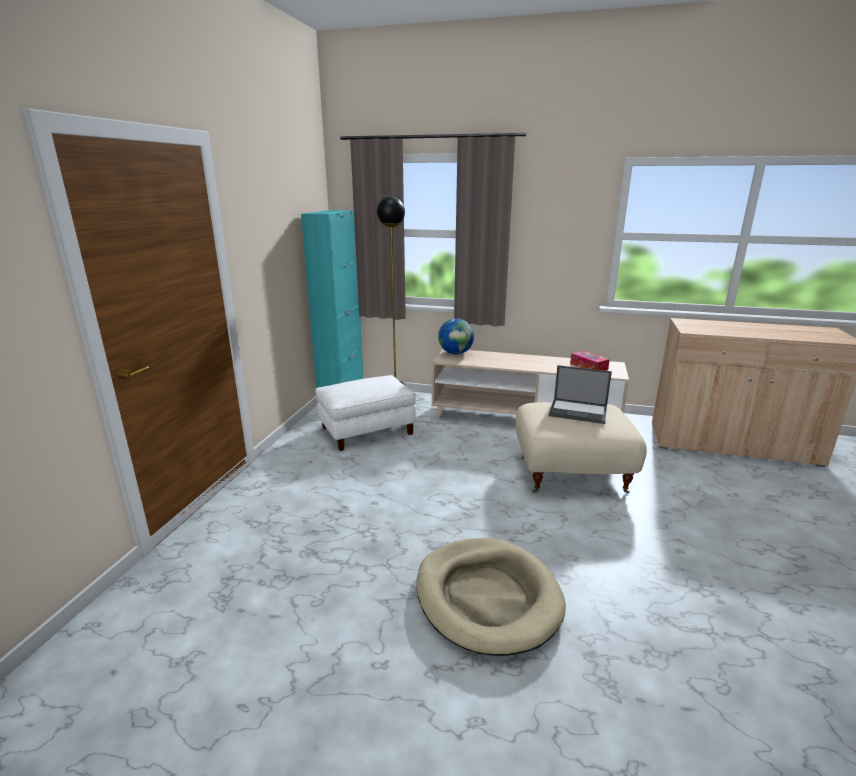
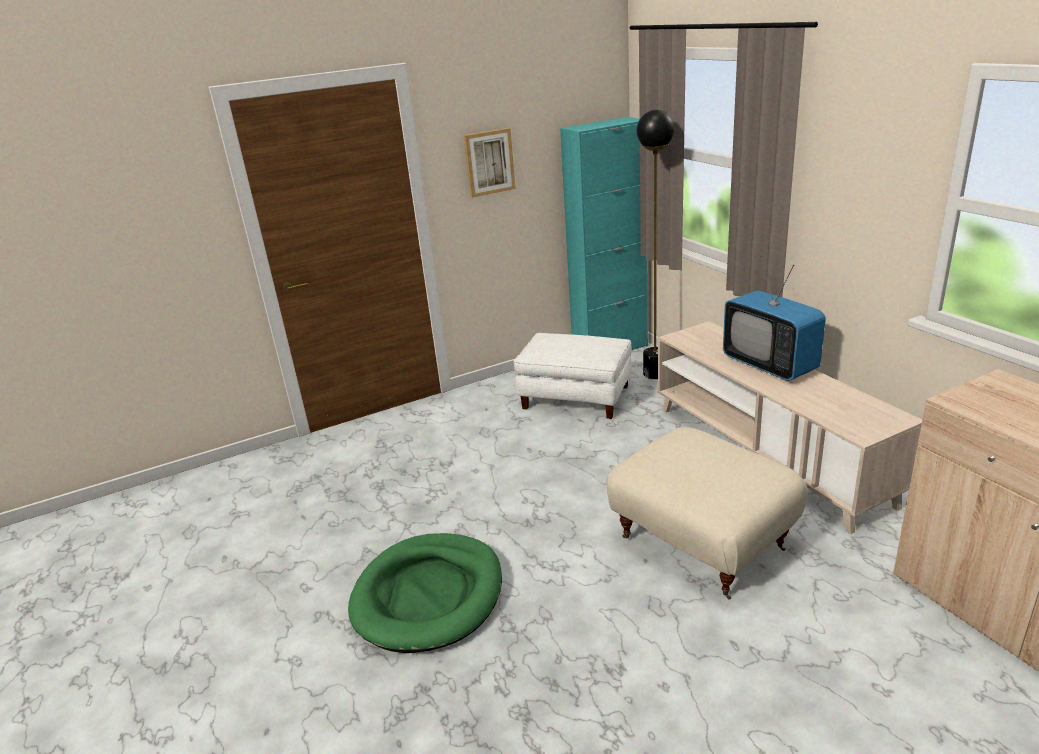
camera: 50 degrees right, 5 degrees up
(264, 239) = (489, 162): none -> picture
(455, 353) = (707, 333): globe -> none
(487, 597) = (429, 595): beige dog bed -> green dog bed
(519, 359) = (769, 365): none -> television
(579, 411) = (713, 461): laptop -> none
(588, 367) = (845, 408): tissue box -> none

